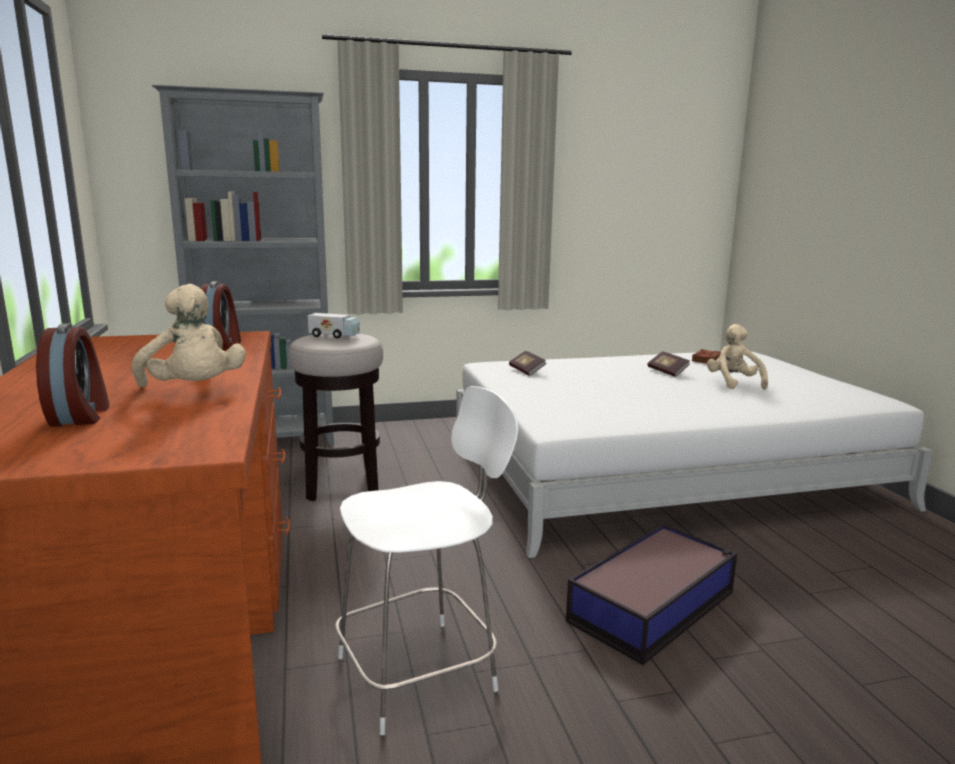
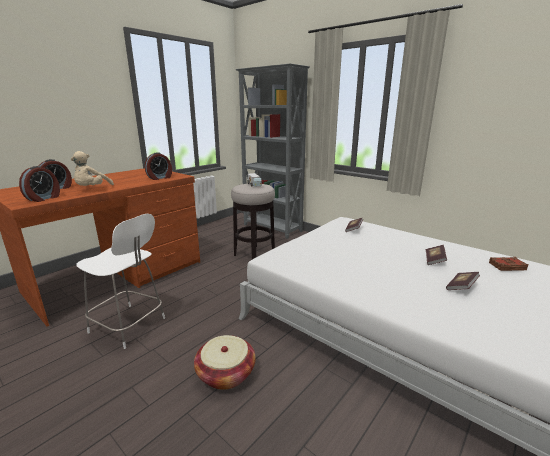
camera: 55 degrees right, 5 degrees up
(186, 430) = (44, 198): none -> alarm clock
(654, 606) = (226, 374): storage box -> basket
(733, 383) = (461, 287): beige plush toy -> book

